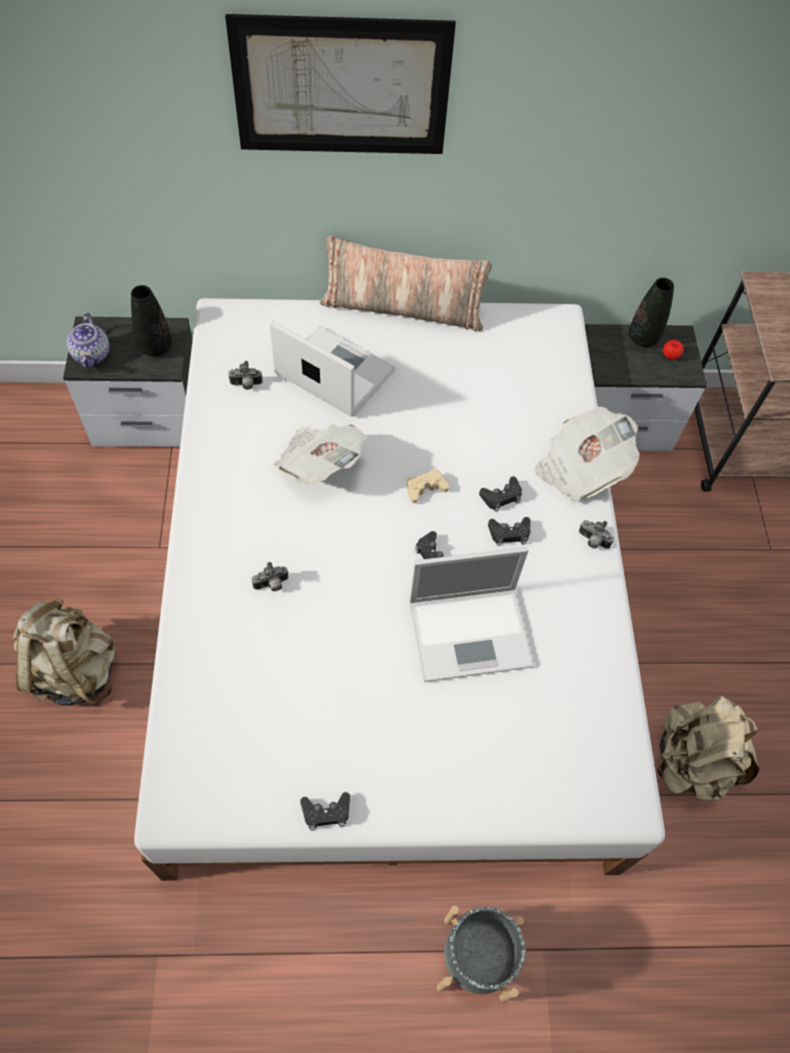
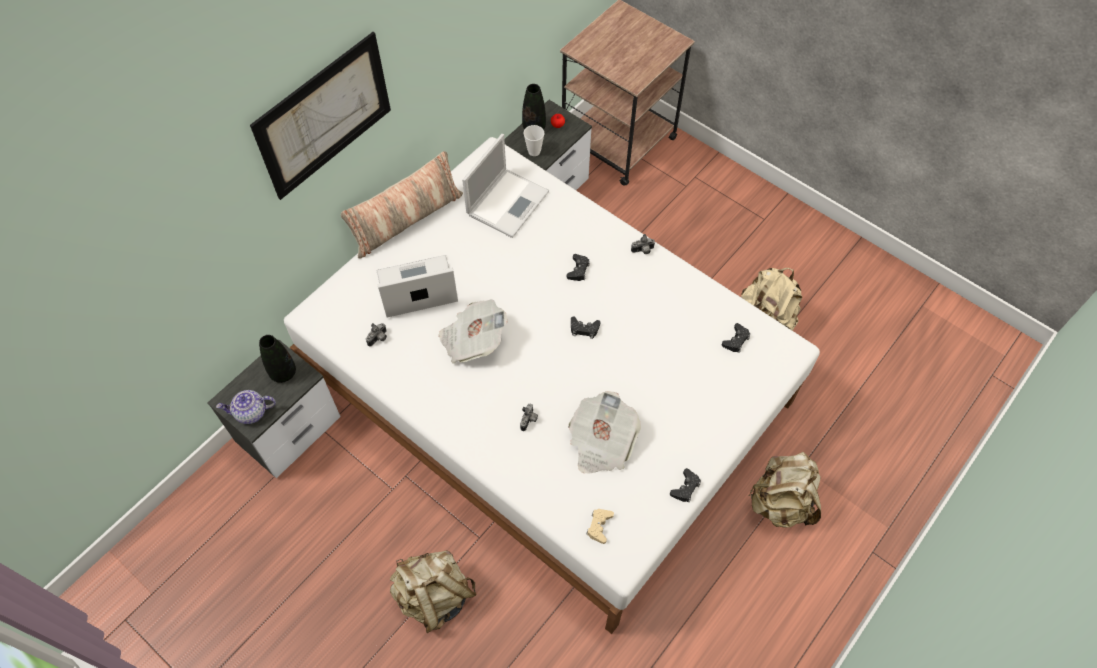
camera: 45 degrees left, 0 degrees up
(92, 355) = (251, 413): teapot -> teapot turned 135 degrees clockwise
(425, 488) = (539, 301): beige game controller -> beige game controller (599, 526)
(472, 632) = (645, 346): laptop -> laptop (508, 202)
(475, 958) = (781, 502): grey planter -> beige backpack
(509, 533) = (603, 284): black game controller -> black game controller (736, 340)
(581, 468) = (595, 220): newspaper -> newspaper (601, 443)
(614, 359) = (534, 151): none -> cup

